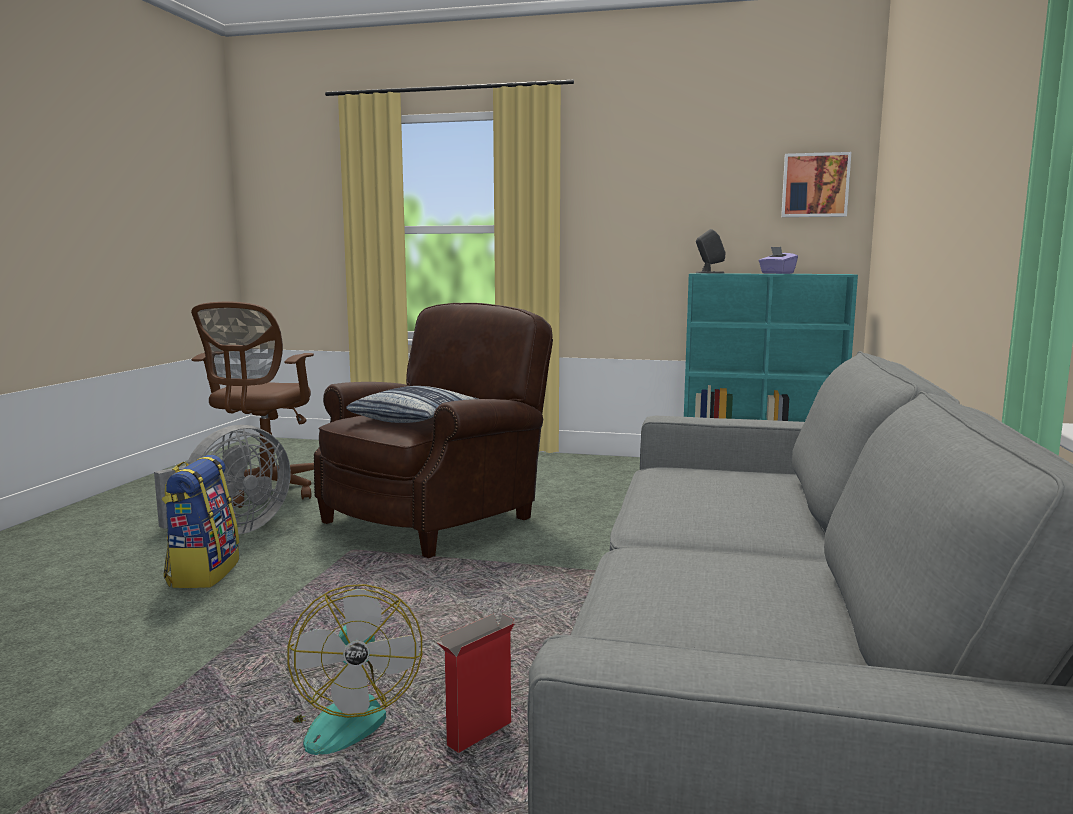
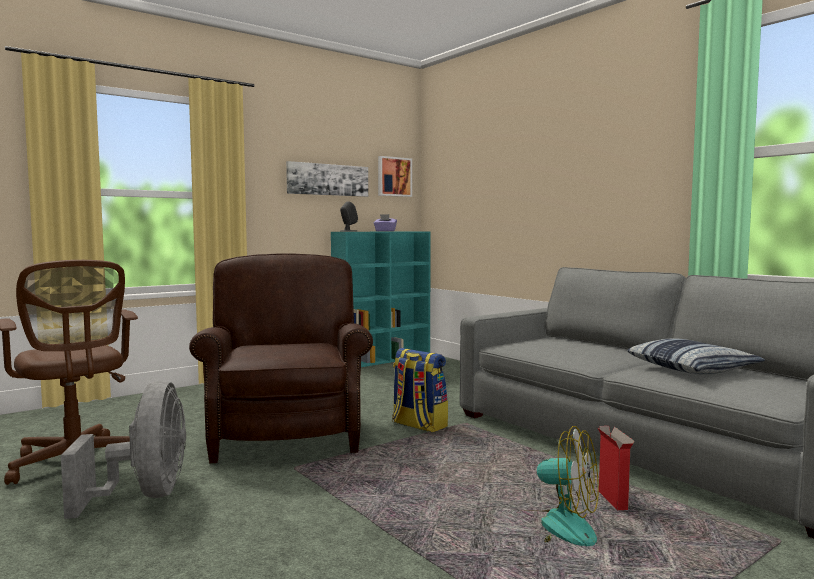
camera: 50 degrees left, 5 degrees down
(203, 573) = (227, 524): backpack -> backpack (418, 425)
(415, 418) = (297, 348): pillow -> pillow (692, 368)
(691, 198) = (328, 179): none -> picture

